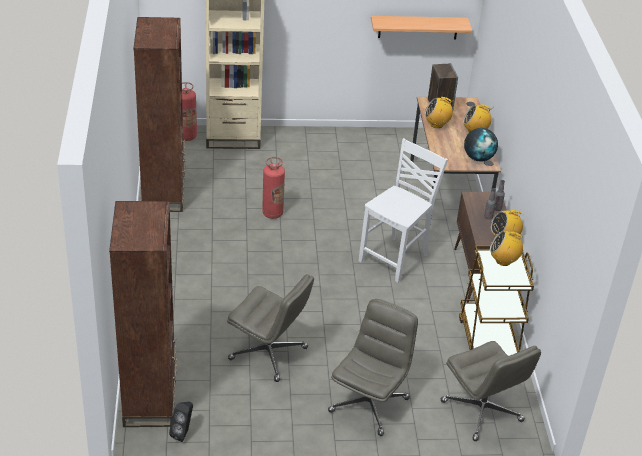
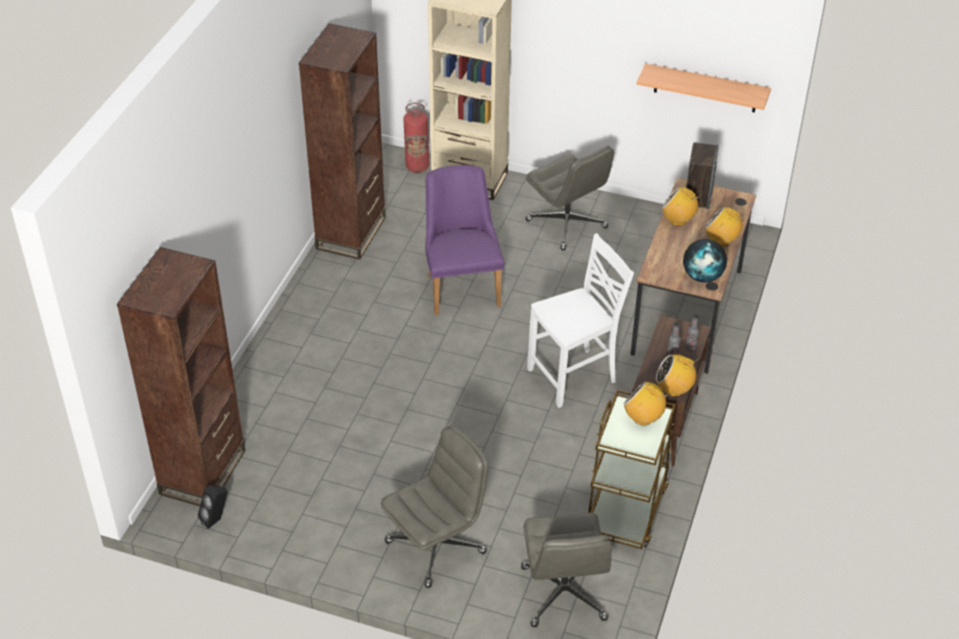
camera: 25 degrees right, 5 degrees up
(269, 354) = (359, 455): grey office chair -> grey office chair (567, 225)
(272, 213) = (461, 285): fire extinguisher -> purple chair

